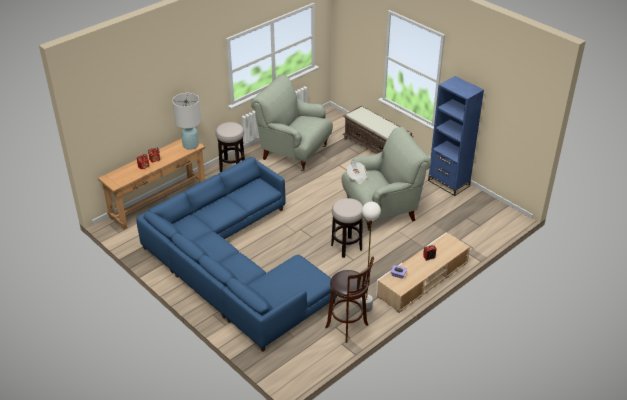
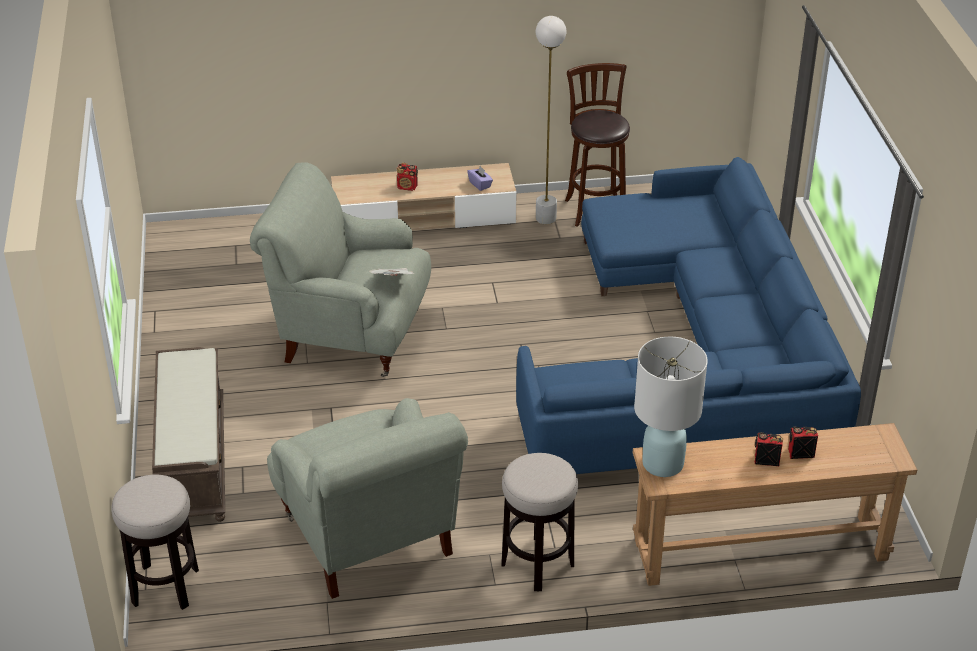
camera: 145 degrees left, 0 degrees up
(346, 247) = (481, 304): stool -> stool (165, 587)
(448, 183) = (174, 328): blue bookcase -> none

